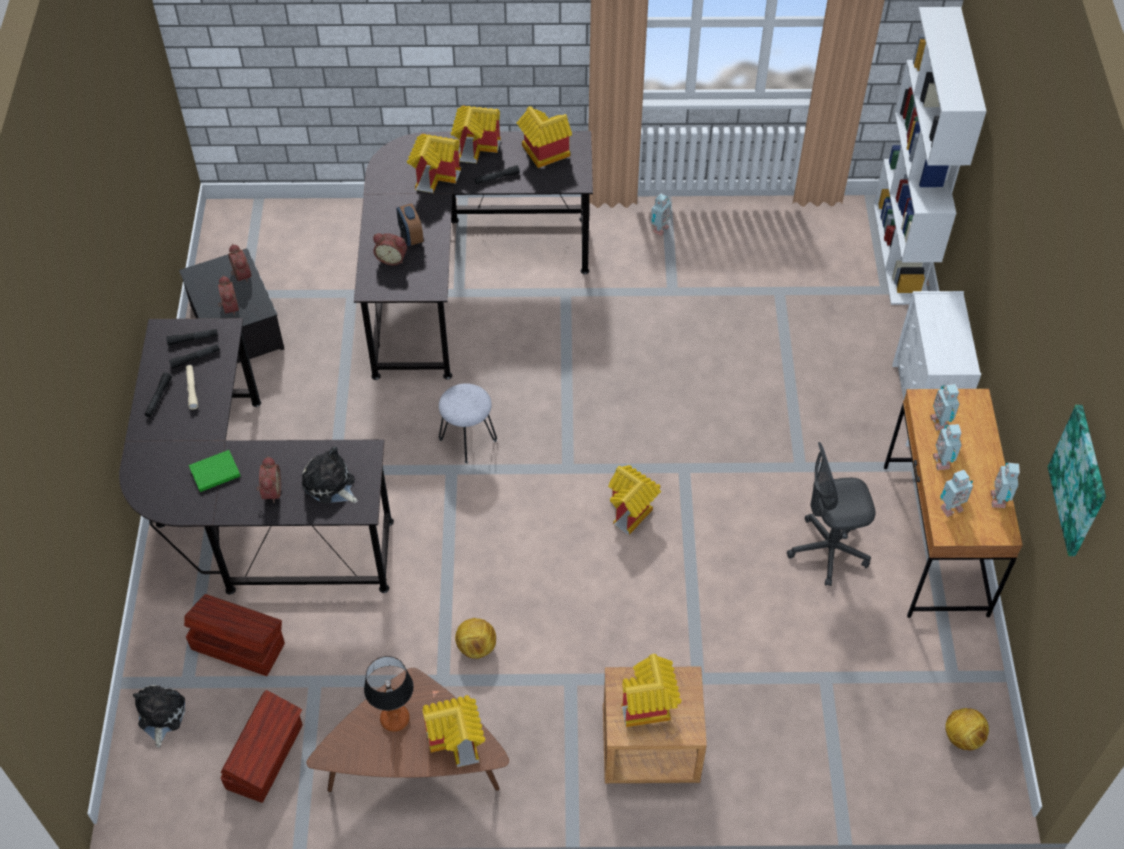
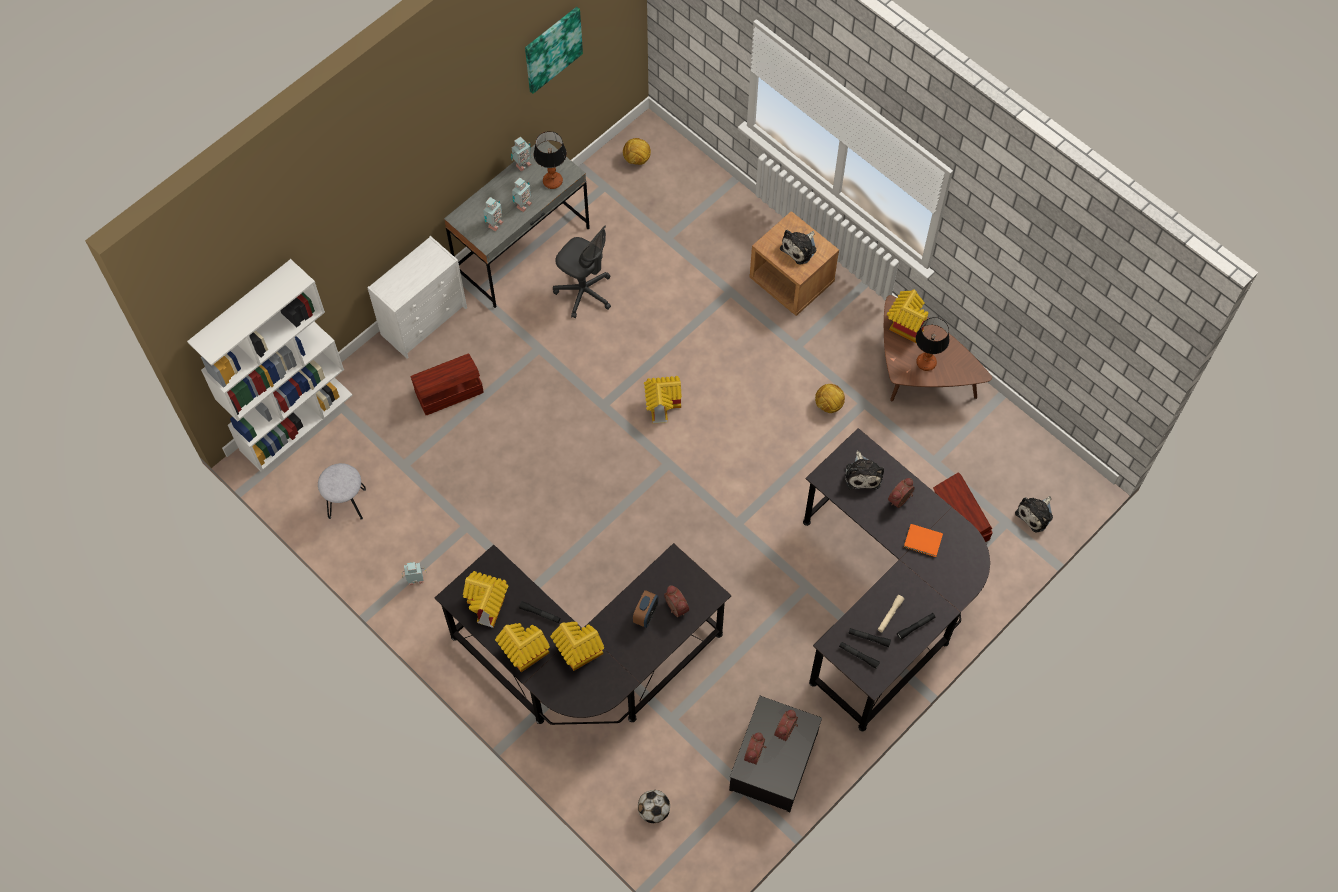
camera: 135 degrees left, 10 degrees up
(213, 472) = (923, 542): green book -> orange book
(266, 756) = (994, 442): brown storage box -> brown storage box (448, 392)
(302, 232) = (654, 810): none -> football
(467, 440) = (707, 535): grey stool -> grey stool (347, 503)
(649, 708) = (800, 248): toy house -> plush toy
(934, 540) = (522, 250): brown desk -> grey desk
(950, 508) = (552, 181): toy robot -> table lamp

